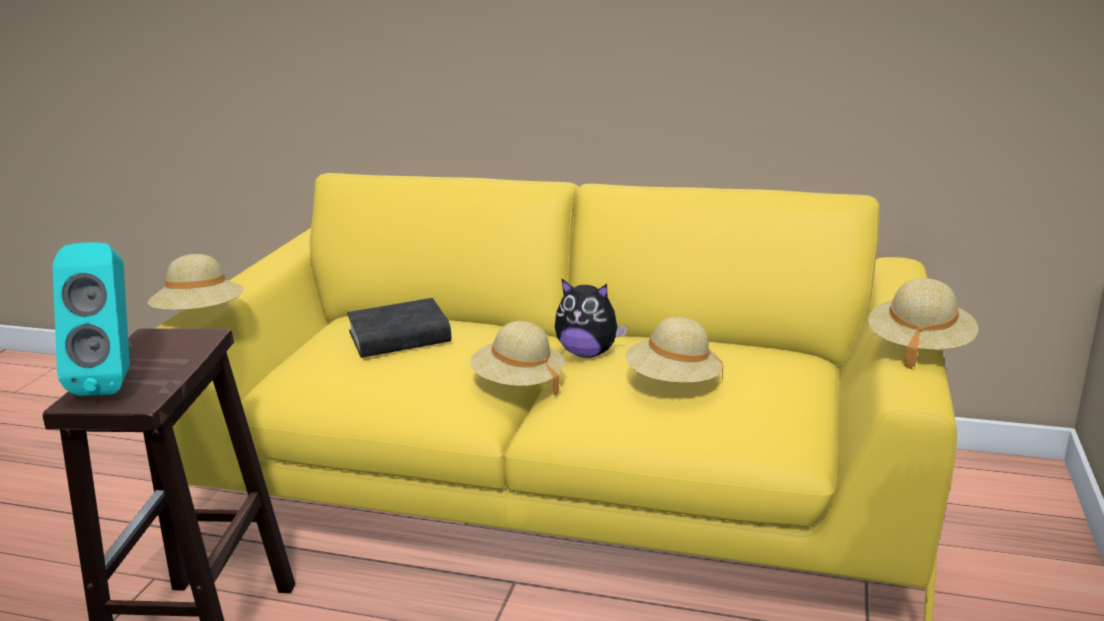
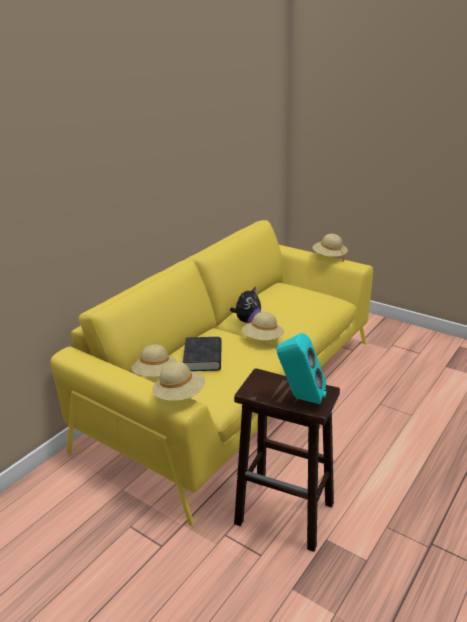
camera: 70 degrees left, 5 degrees up
(673, 382) = (293, 307): beige hat -> beige hat (155, 375)

